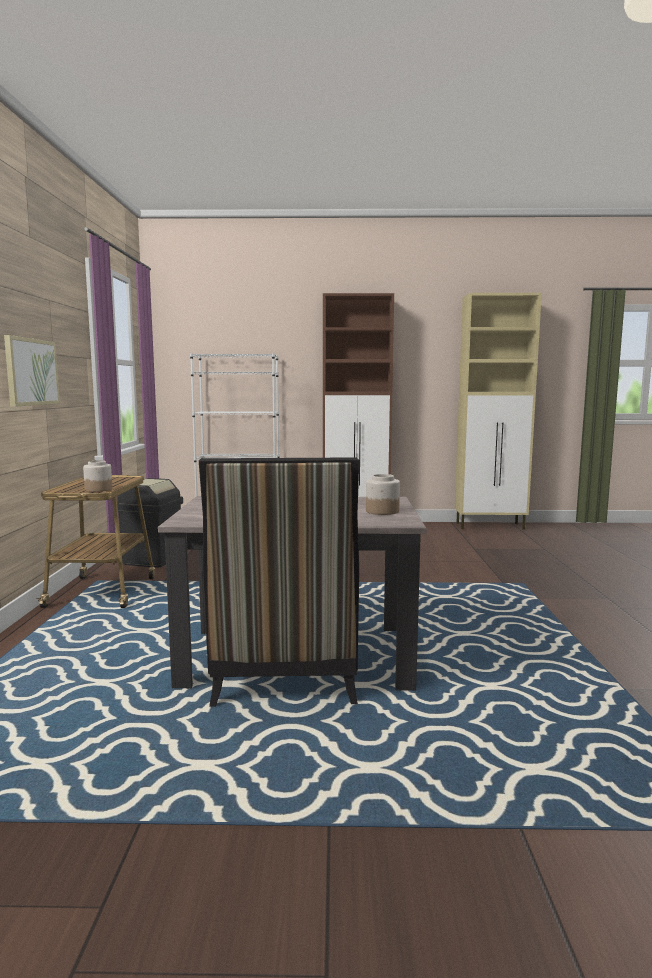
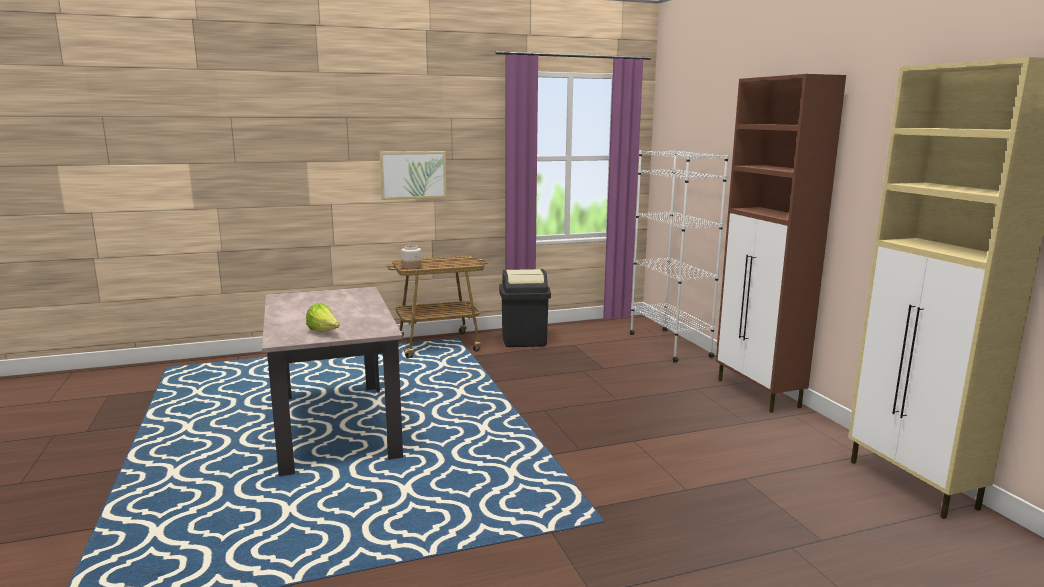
camera: 70 degrees right, 5 degrees up
(285, 674) = (305, 427): chair -> none
(381, 511) = (324, 332): jar -> lettuce

